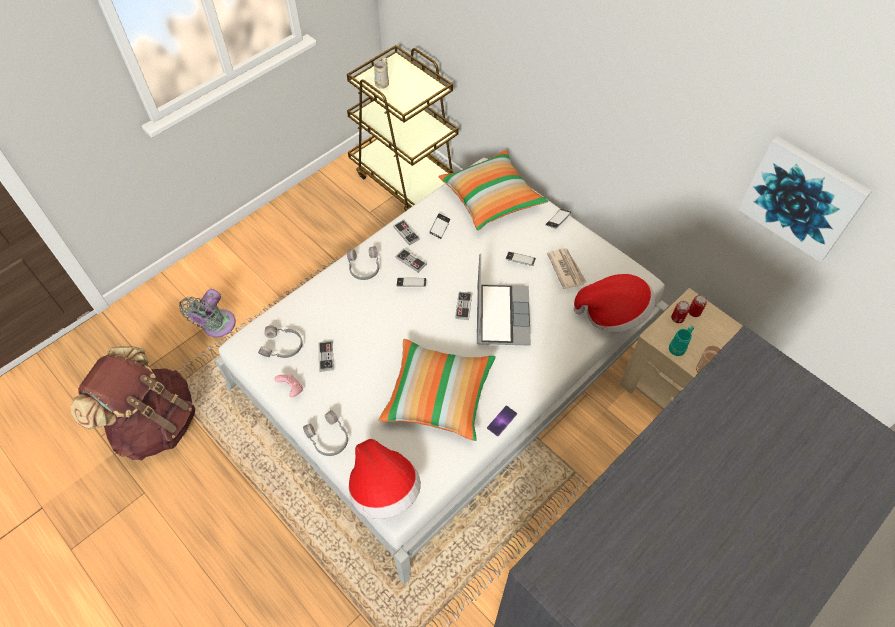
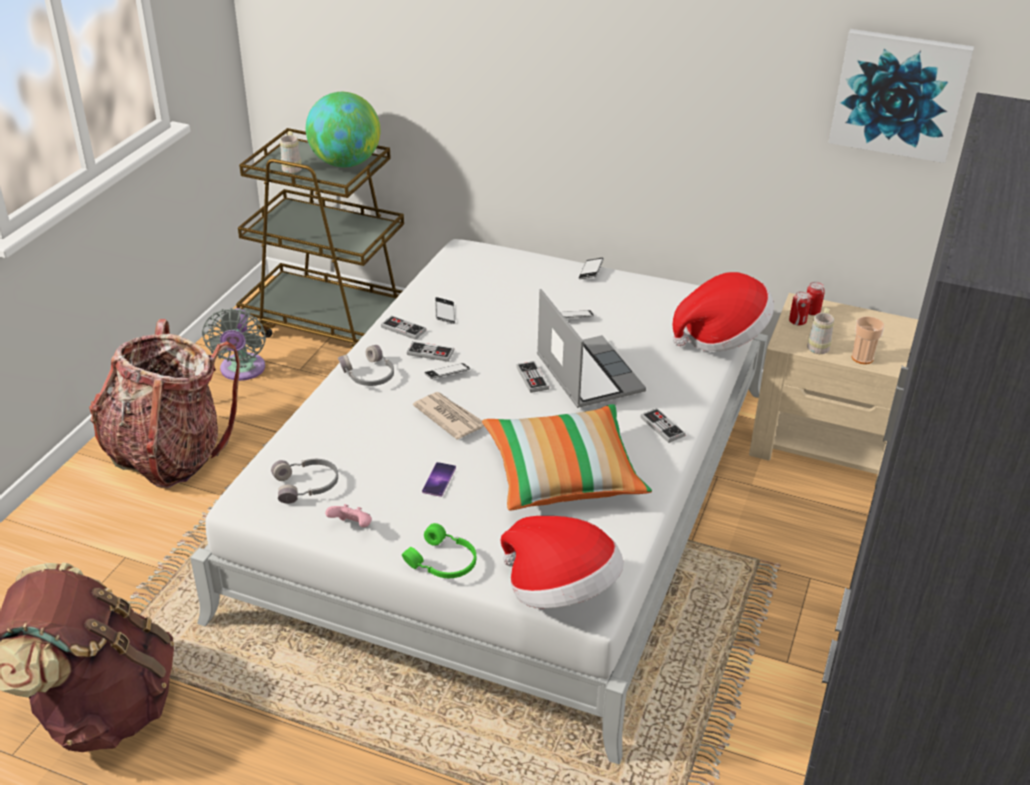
camera: 25 degrees left, 20 degrees down
(217, 326) = (139, 557): grey fan -> grey fan (242, 371)
(265, 255) = (169, 454): none -> backpack
(326, 356) = (378, 479): game controller -> game controller (662, 426)
(328, 438) = (442, 562): grey headphones -> green headphones
(419, 88) = (345, 163): none -> globe
(491, 199) = (492, 272): pillow -> none
(502, 421) = (662, 475): phone -> phone (439, 479)
(566, 269) = (635, 311): newspaper -> newspaper (449, 417)
(679, 347) = (819, 346): turquoise mug -> beige mug

